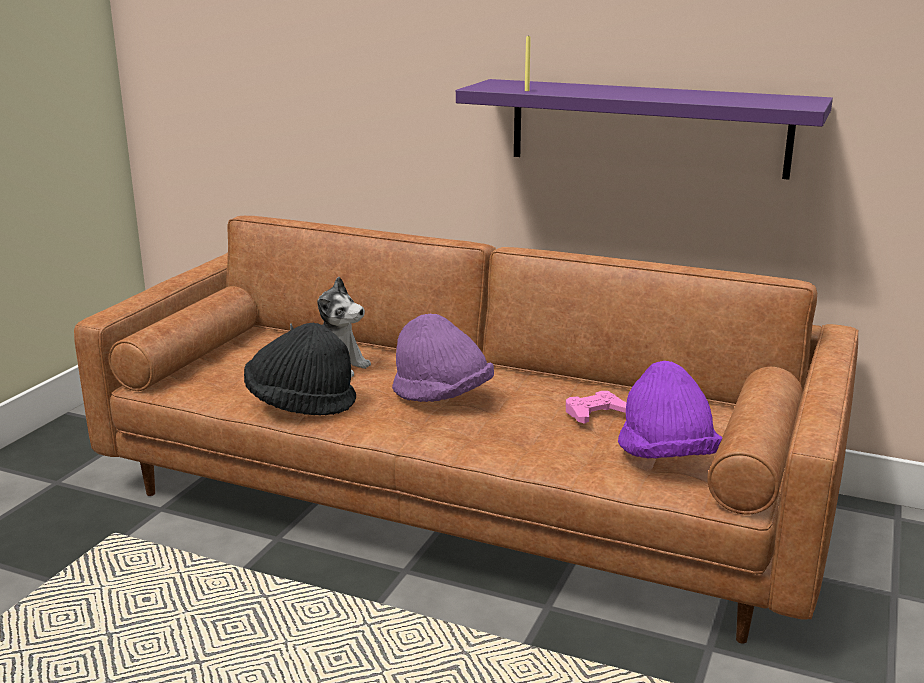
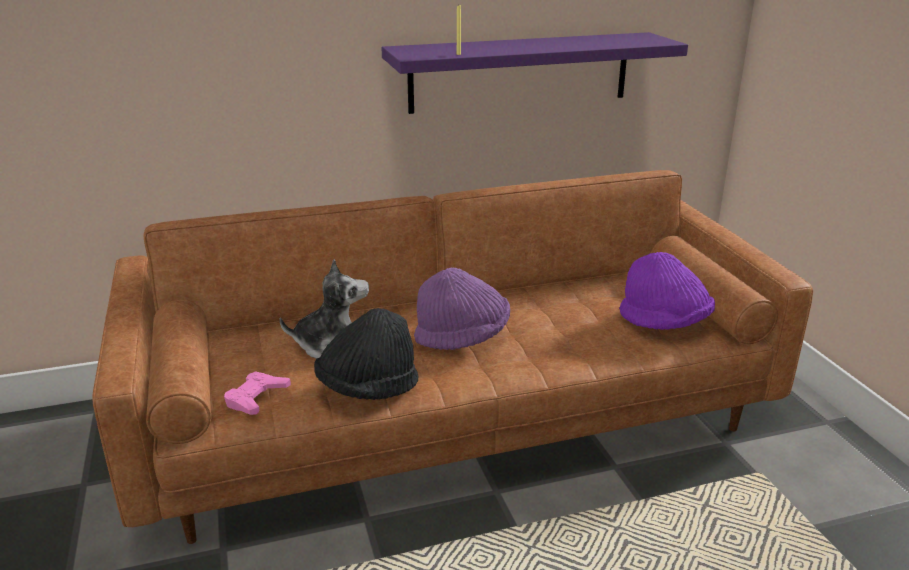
camera: 40 degrees left, 5 degrees up
(596, 413) = (577, 308): pink game controller -> pink game controller (256, 398)

